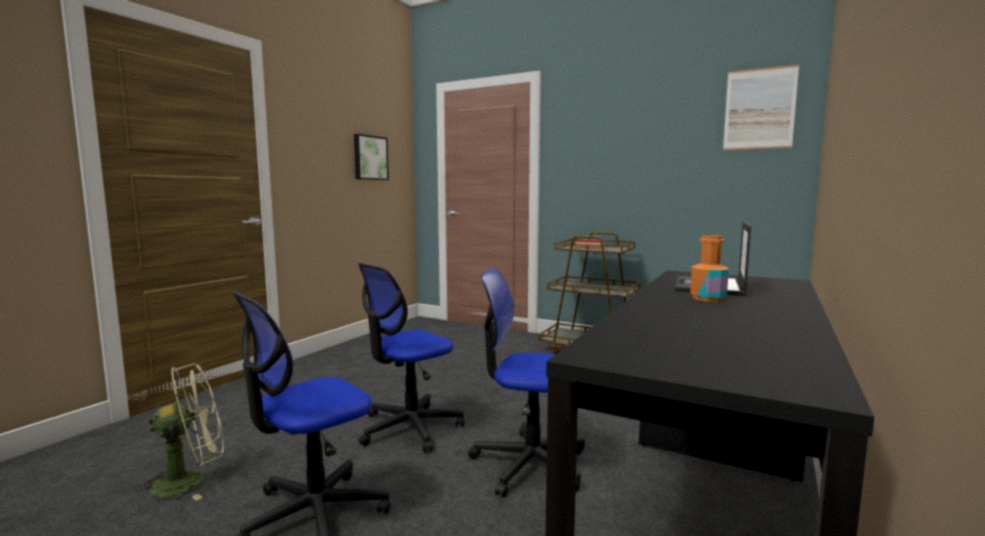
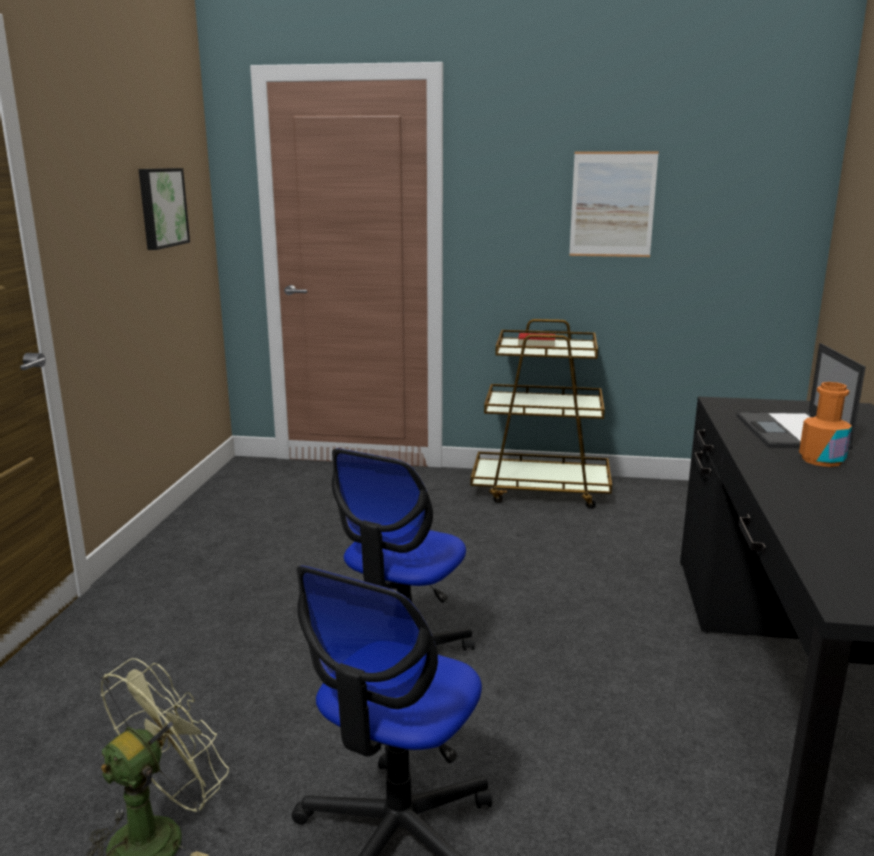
camera: 20 degrees left, 10 degrees up
(529, 464) = (599, 688): office chair -> none
(759, 109) = (765, 150): picture -> picture (612, 204)

